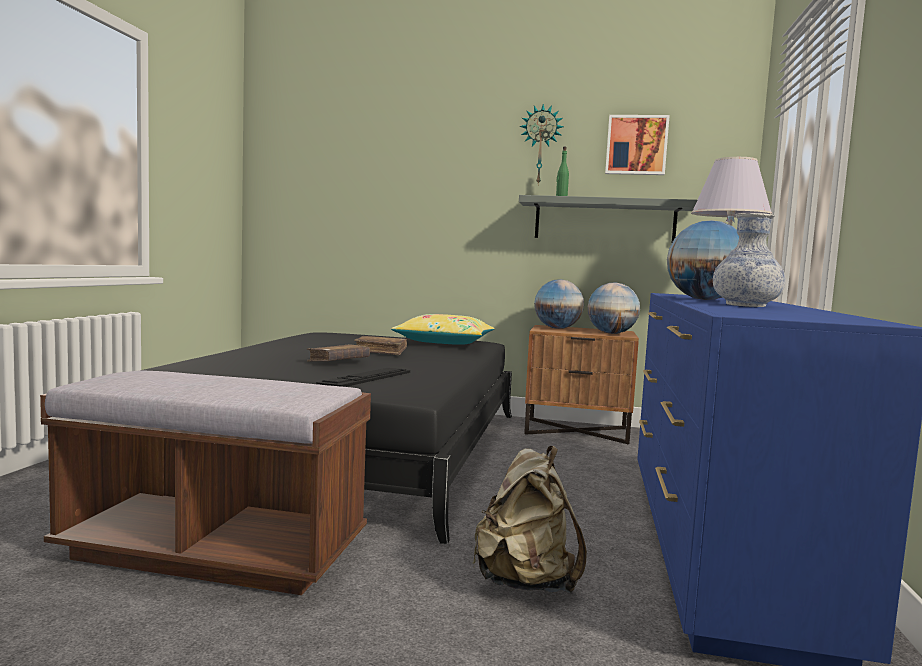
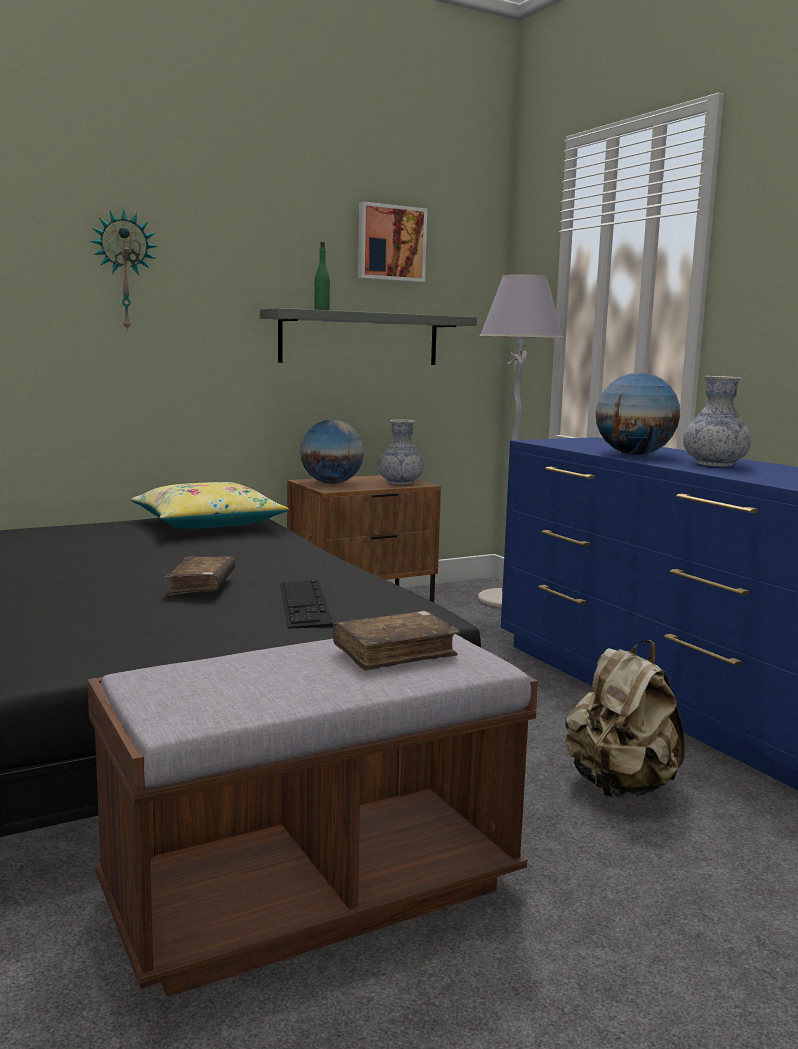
camera: 40 degrees left, 5 degrees up
(381, 351) = (189, 556): brown book -> brown book (394, 653)
(540, 145) = (278, 234): wall clock -> wall clock (124, 271)
(611, 333) = (400, 483): globe -> vase

